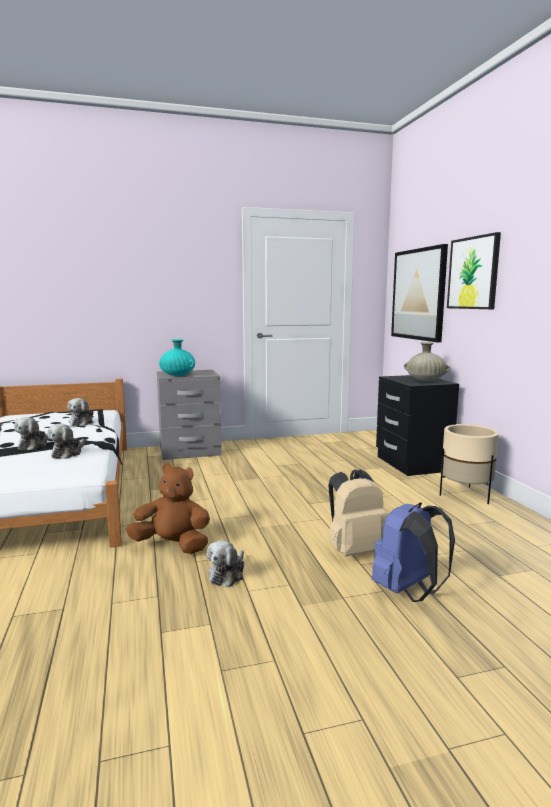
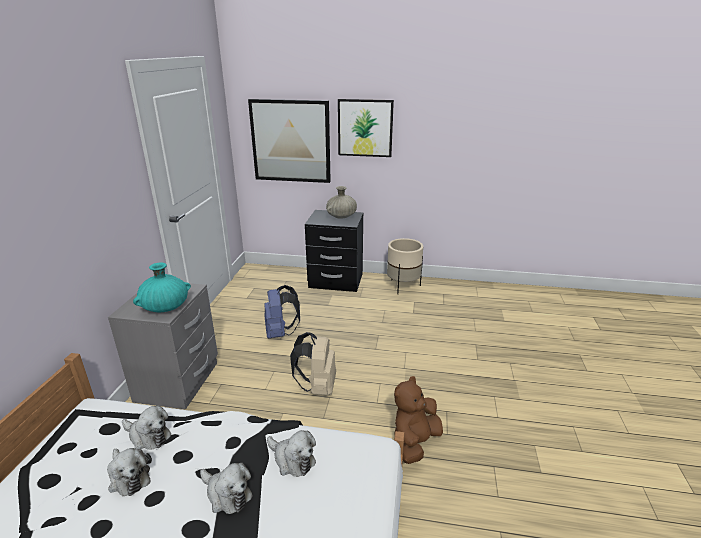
camera: 65 degrees left, 15 degrees up
(227, 574) = (472, 421): plush toy -> plush toy (129, 476)
(355, 550) = (459, 355): beige backpack -> beige backpack (317, 387)
(408, 591) = (513, 355): blue backpack -> blue backpack (280, 333)

